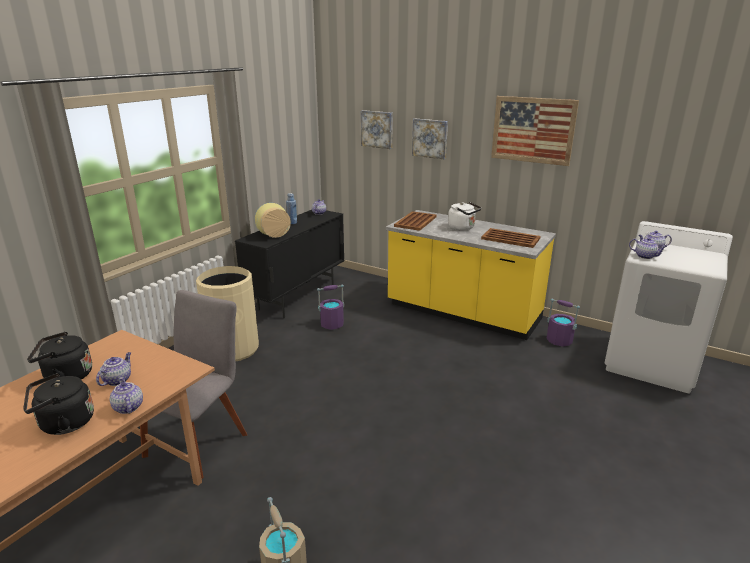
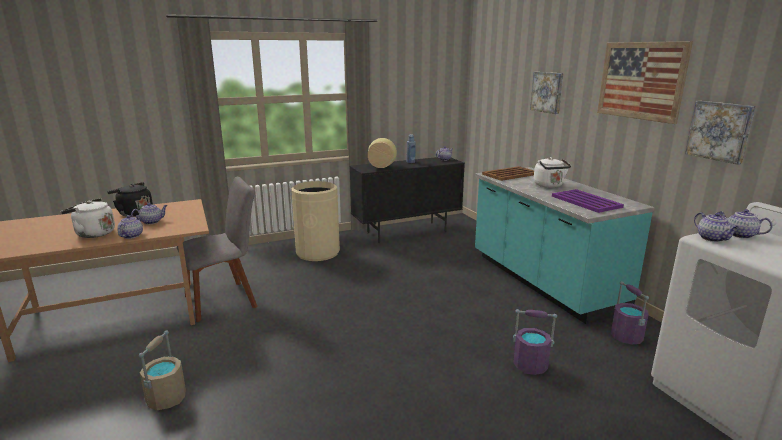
camera: 35 degrees right, 5 degrees down
(63, 424) = (93, 234): black kettle -> white kettle
(332, 324) = (410, 257): purple bucket -> purple bucket (530, 365)
(377, 129) = (508, 83): picture -> picture (720, 131)
(462, 313) = (543, 281): yellow counter -> turquoise counter
(510, 238) = (585, 201): brown tray -> purple tray

